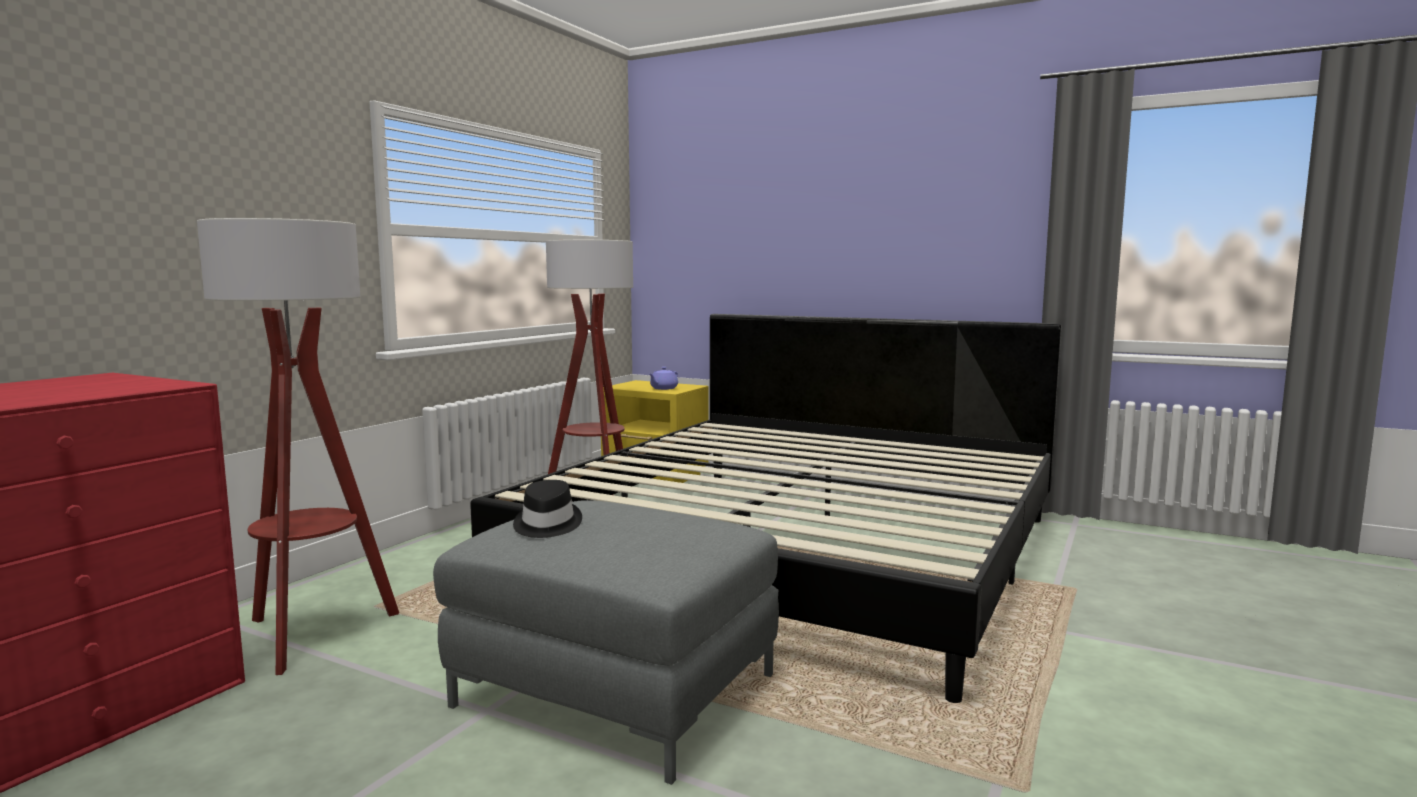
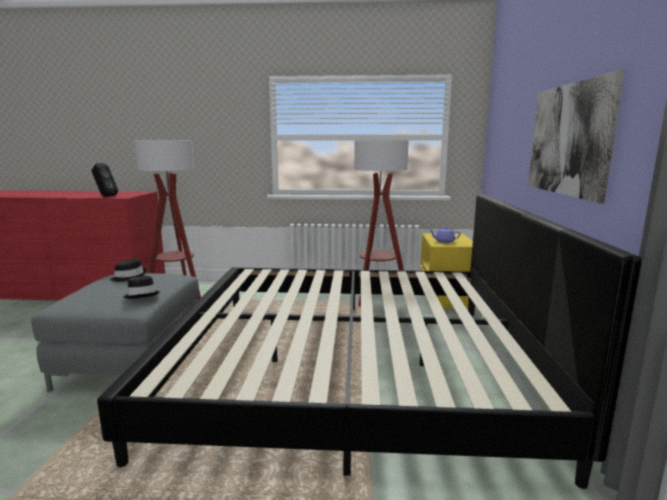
camera: 65 degrees right, 5 degrees up
(100, 391) = (105, 196): none -> black speaker
(687, 518) = (142, 295): none -> black hat
(875, 244) = (568, 139): none -> picture

